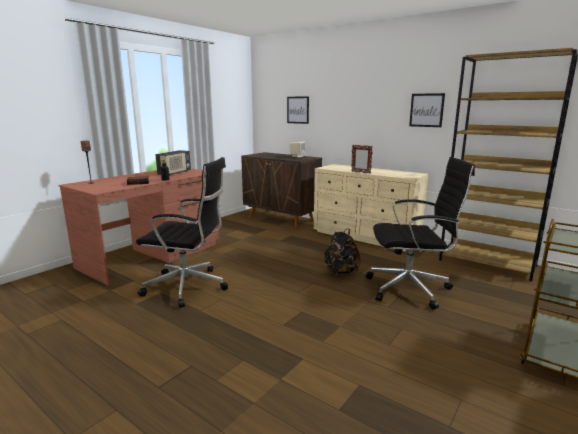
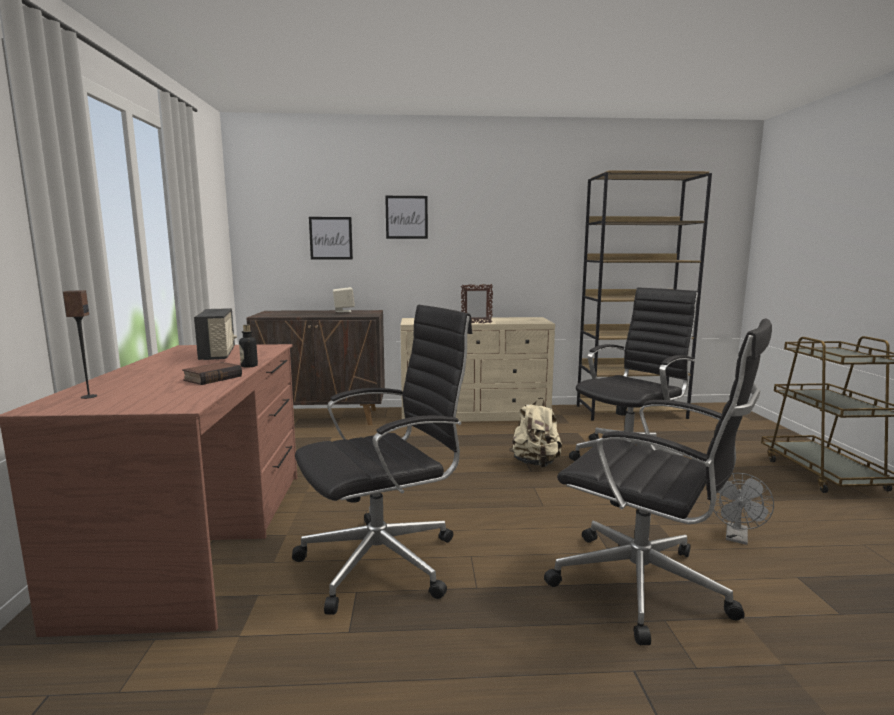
camera: 40 degrees left, 5 degrees down
(265, 345) = (645, 587): none -> black office chair
(341, 272) = (535, 463): black backpack -> beige backpack
(371, 352) = (737, 538): none -> grey fan
(426, 110) = (534, 237): picture -> picture (406, 217)

